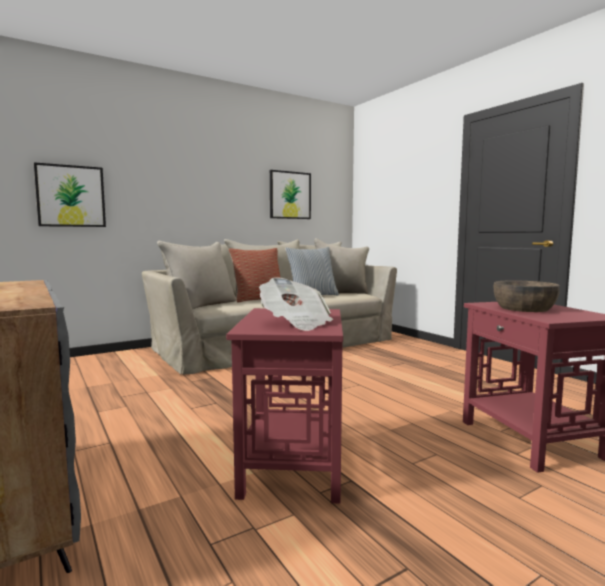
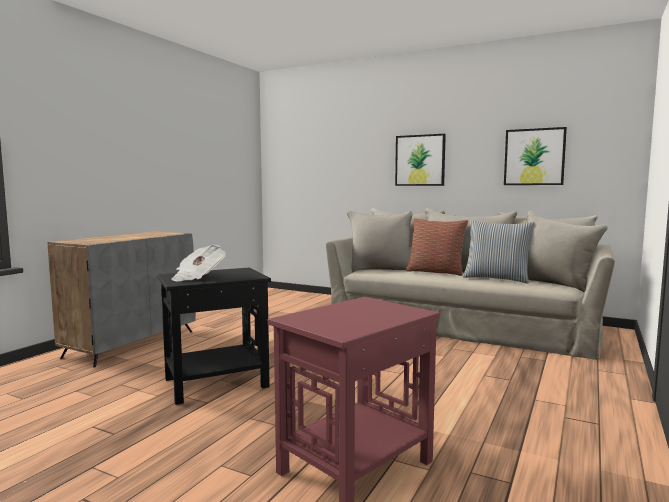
camera: 60 degrees right, 0 degrees up
(71, 196) = (327, 173): picture -> picture (420, 160)
(291, 465) = (216, 382): red side table -> black side table
(524, 308) = (355, 311): brown bowl -> none

